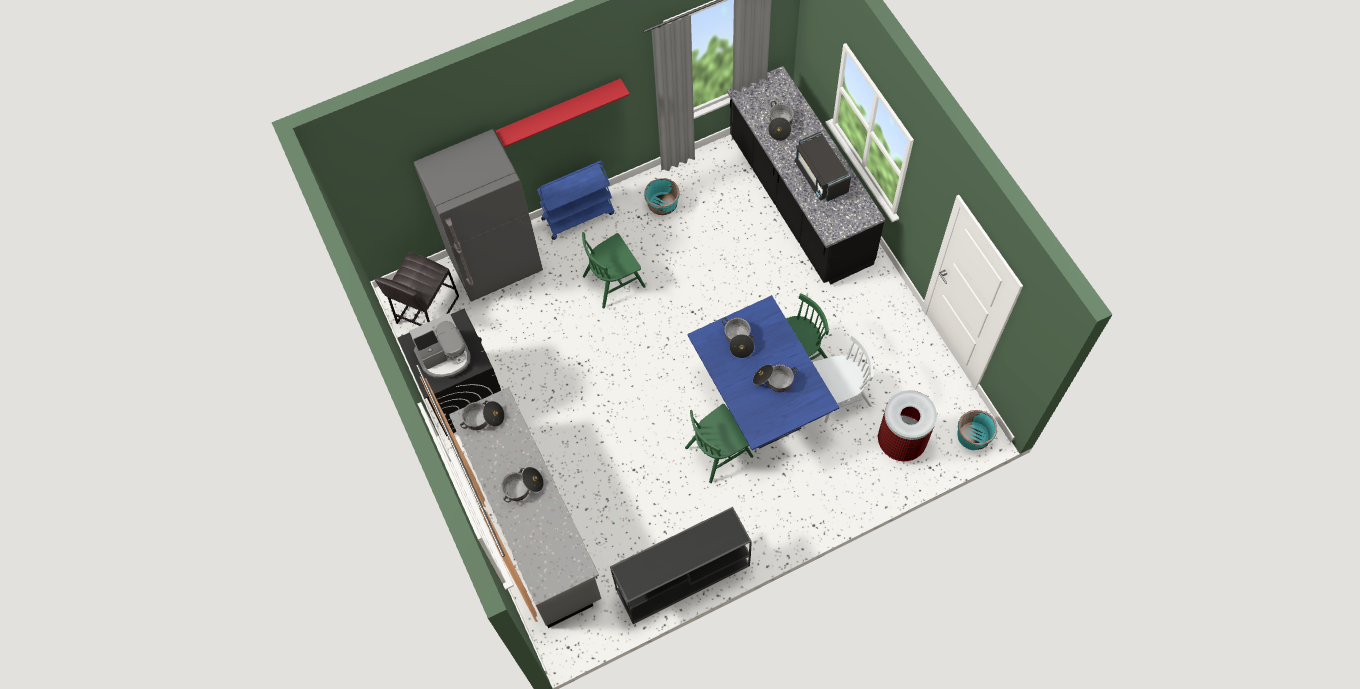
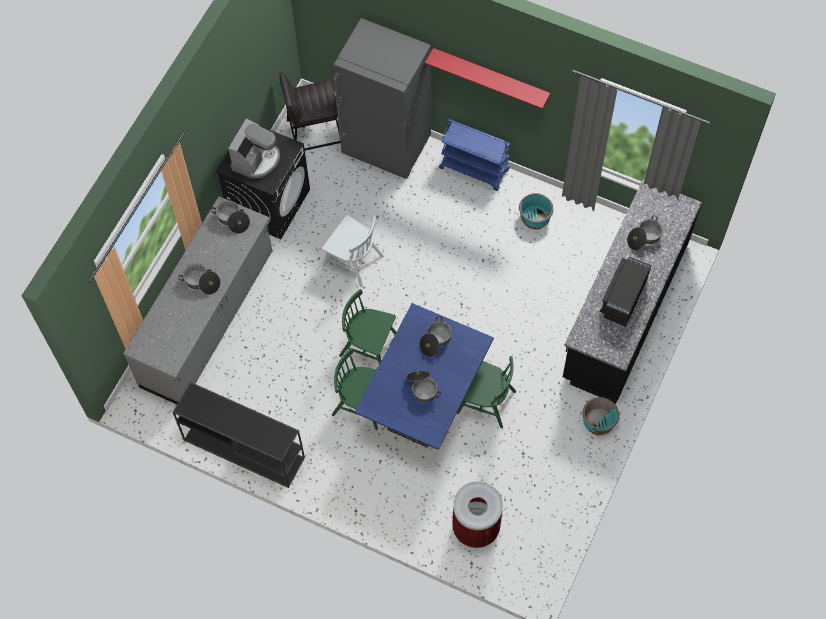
camera: 50 degrees right, 0 degrees up
(445, 356) = (256, 160): coffee machine -> coffee machine turned 90 degrees counterclockwise
(614, 281) = (441, 233): green chair -> green chair (369, 346)
(839, 395) = (478, 455): white chair -> white chair (353, 260)
(973, 437) = (524, 578): turquoise planter -> turquoise planter (598, 422)

